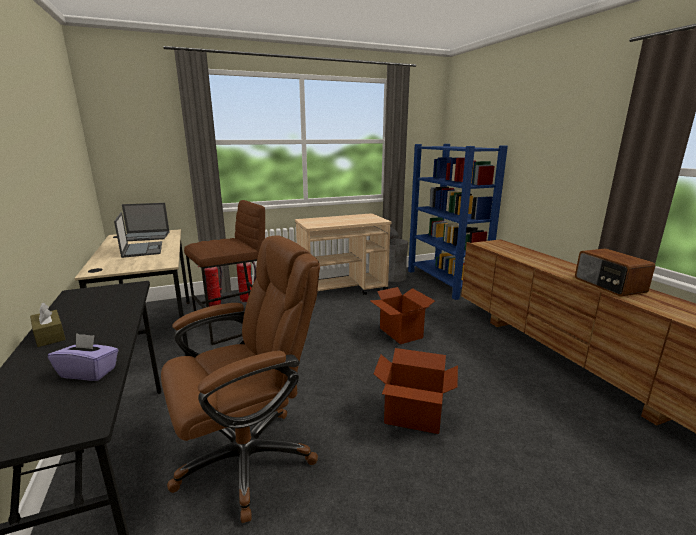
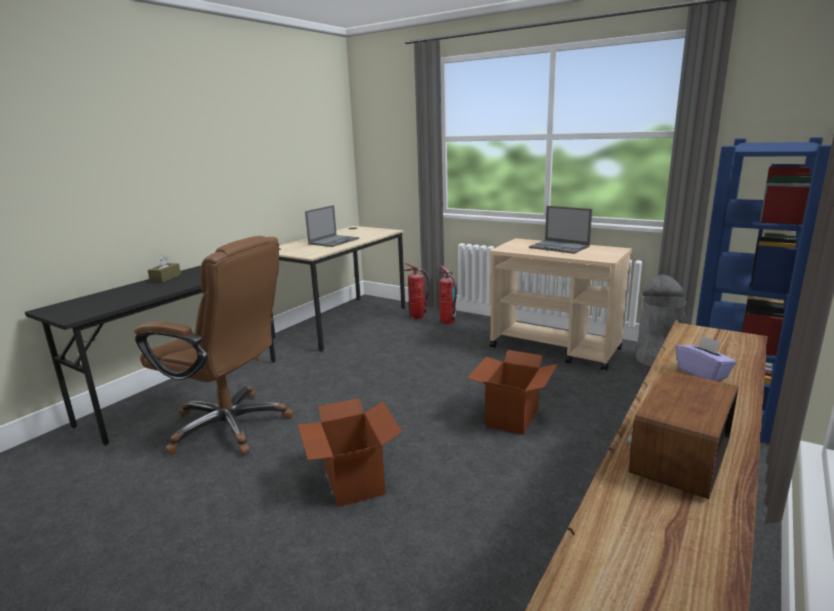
camera: 55 degrees right, 0 degrees up
(89, 372) = (126, 299): purple tissue box -> purple tissue box (702, 373)
(146, 236) = (365, 231): laptop -> laptop (560, 247)
(234, 326) = (394, 339): brown stool -> none

